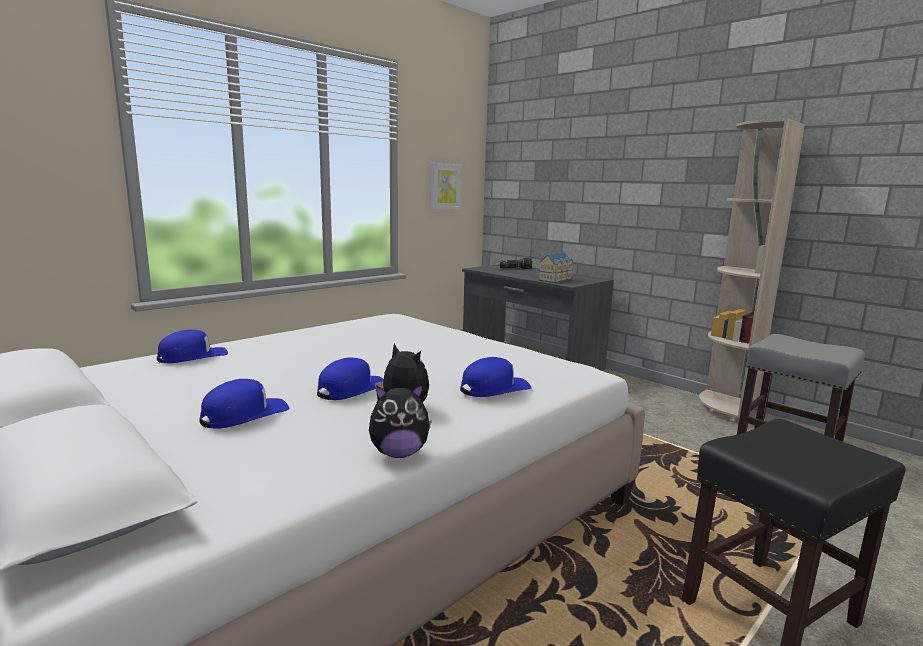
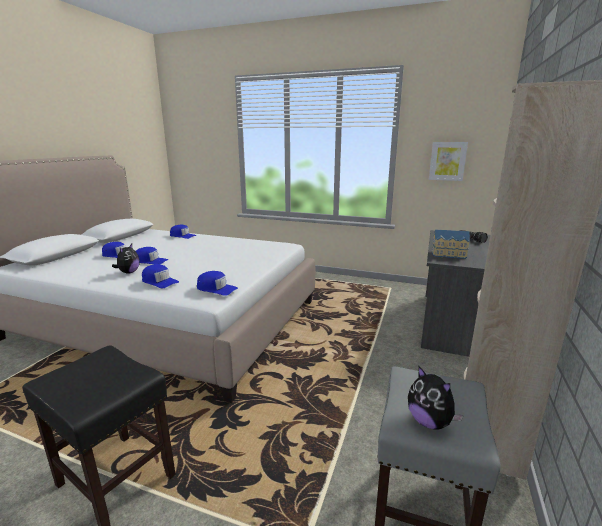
camera: 65 degrees right, 5 degrees up
(399, 453) = (81, 280): plush toy -> plush toy (429, 421)
(559, 362) = (216, 289): none -> blue cap

